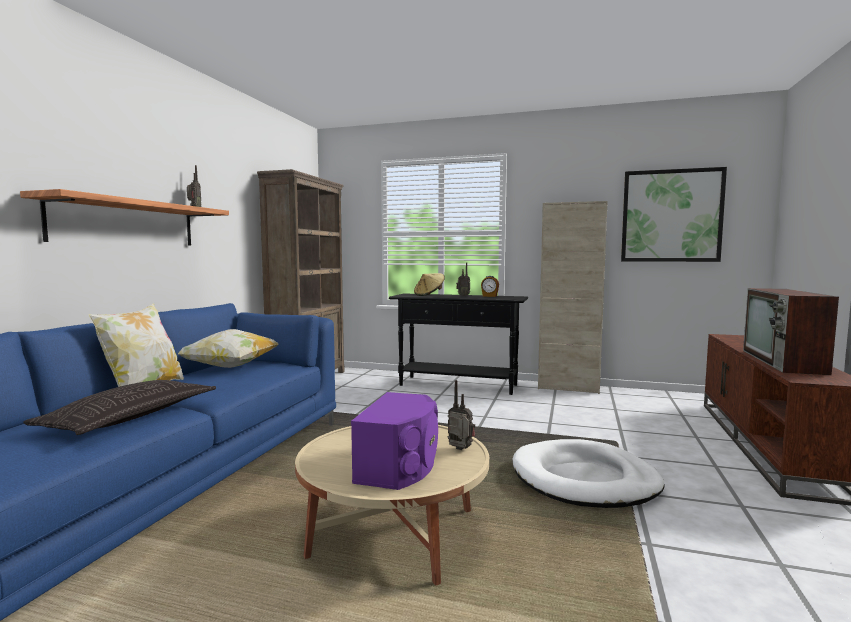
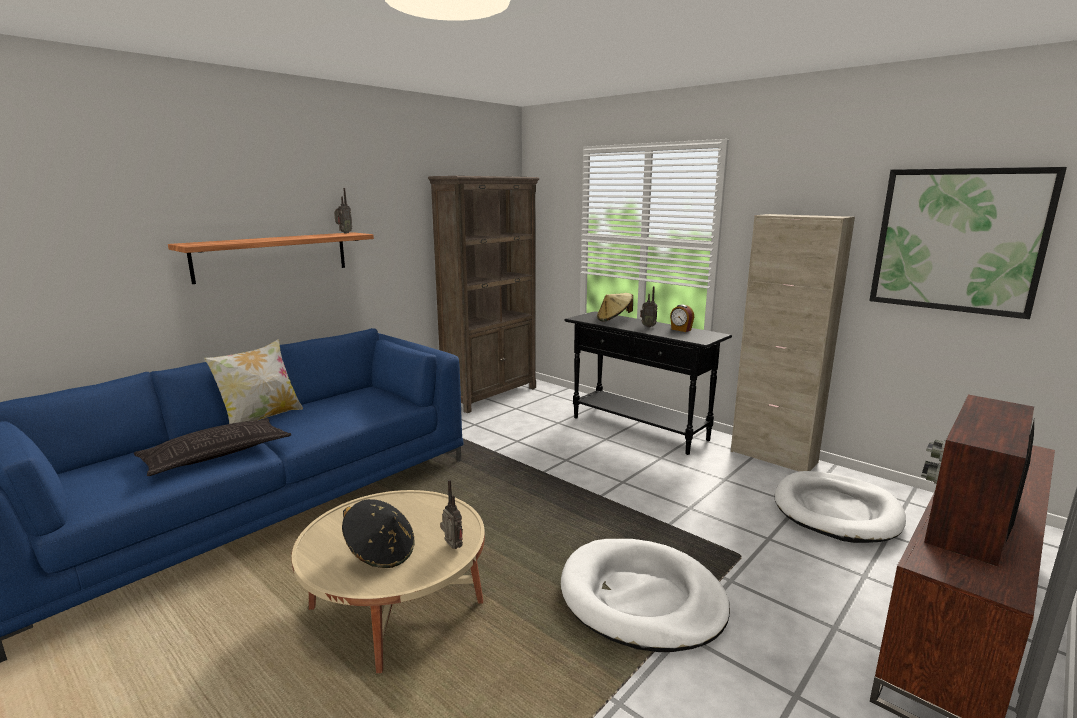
camera: 25 degrees right, 10 degrees up
(230, 367) = (352, 398): pillow -> none
(400, 465) = (380, 553): purple speaker -> black hat
(640, 408) = (836, 511): none -> white dog bed

